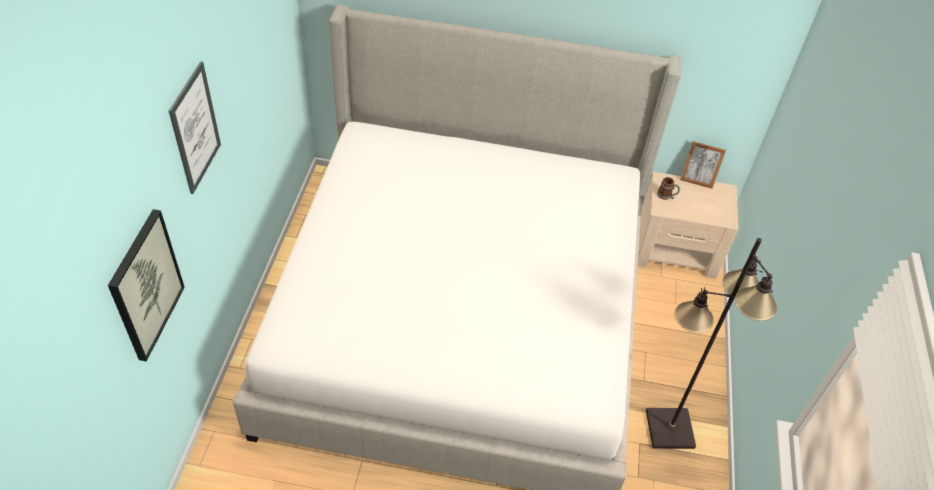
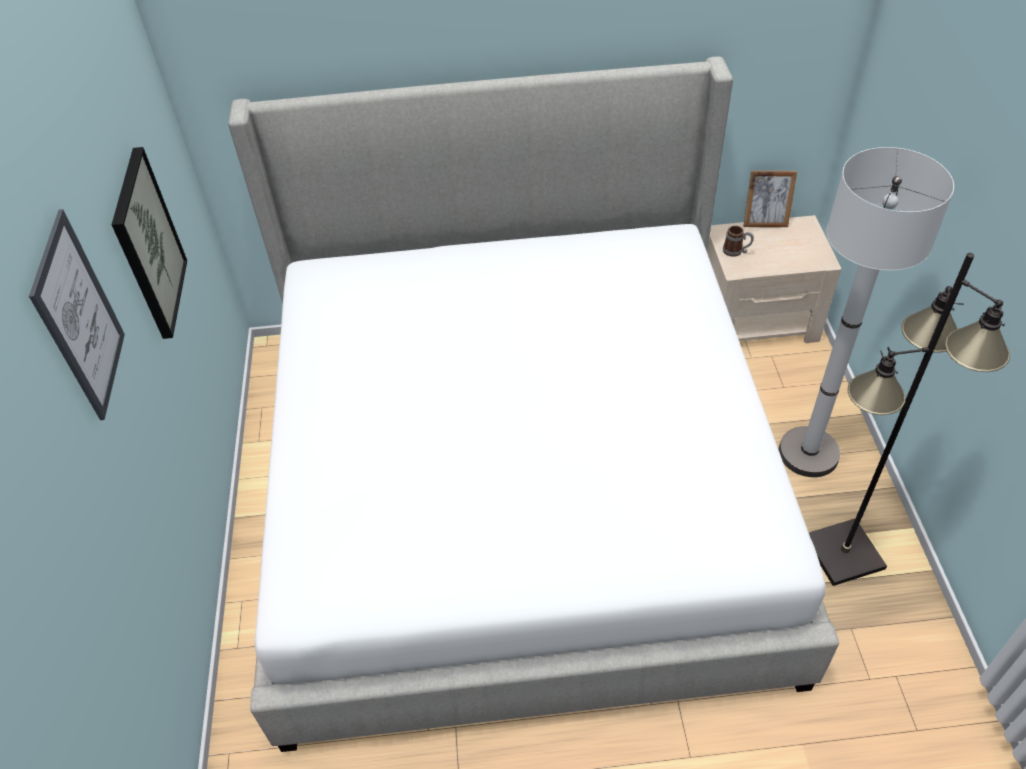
camera: 10 degrees left, 0 degrees up
(145, 285) = (70, 585): picture -> picture (148, 244)
(674, 354) = (808, 453): none -> white floor lamp

